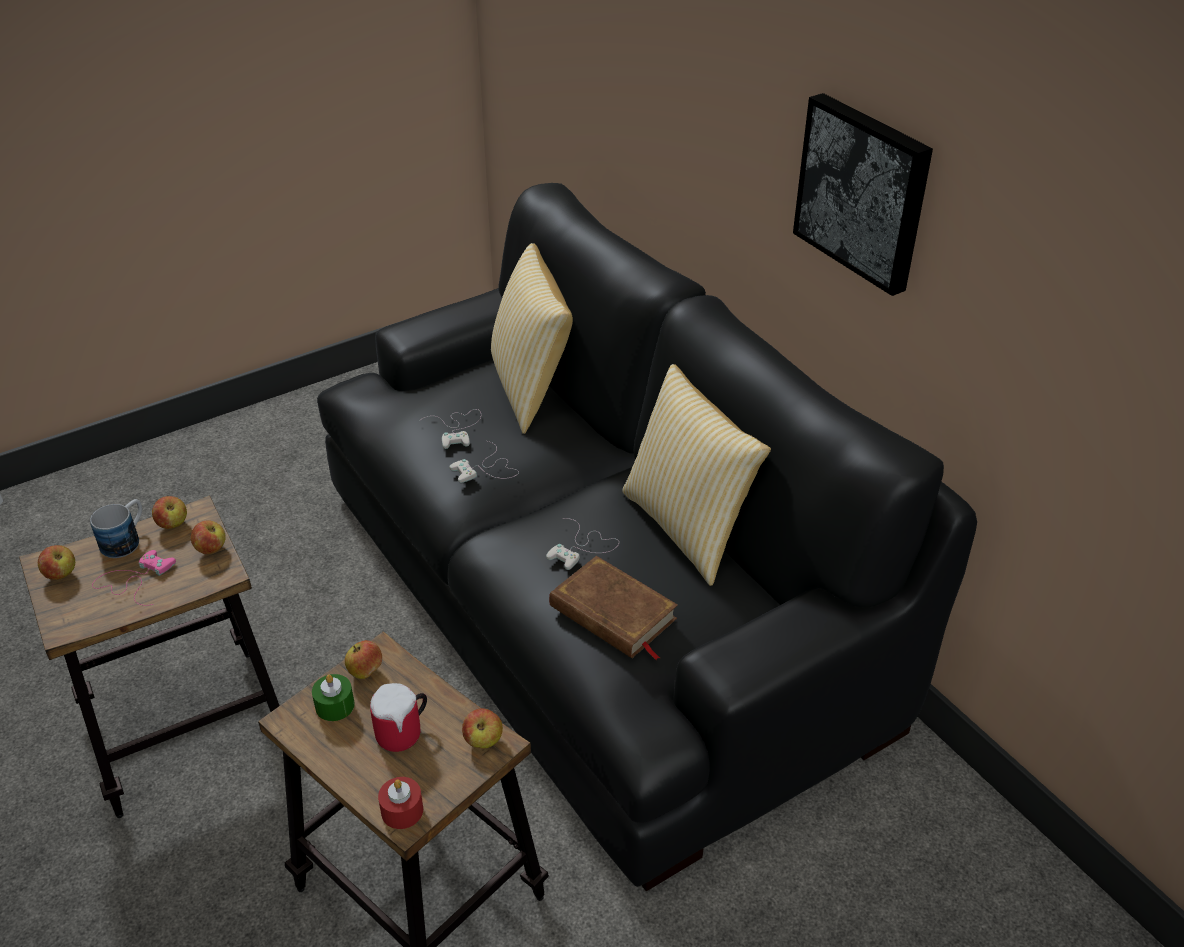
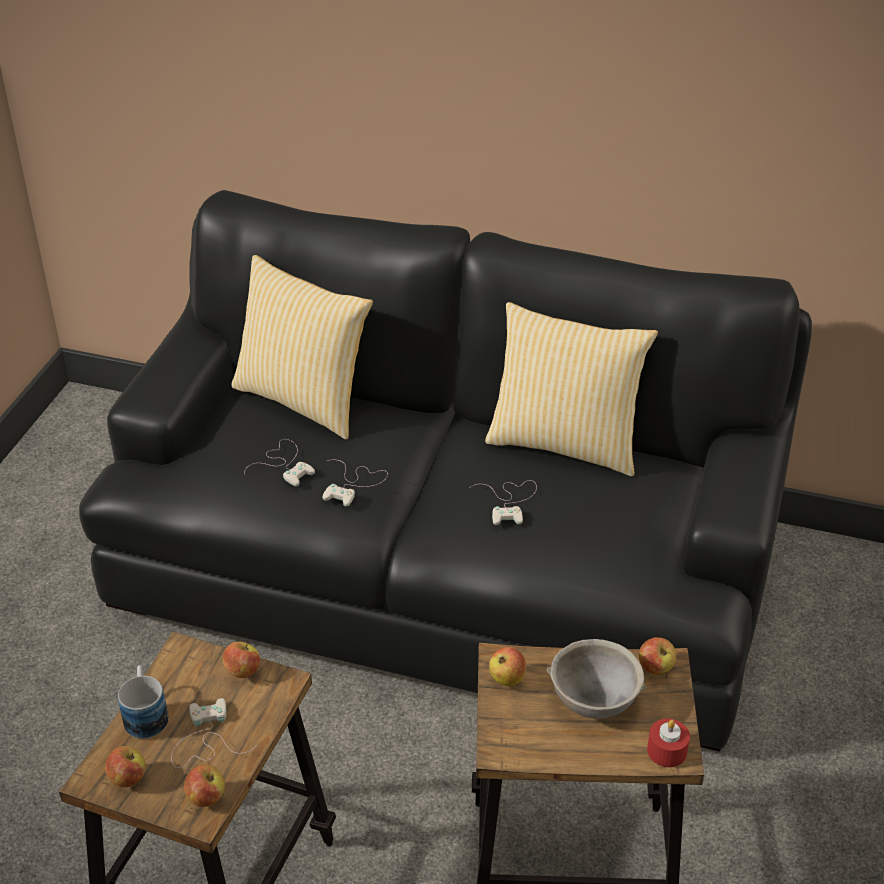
camera: 40 degrees left, 0 degrees up
(134, 580) = (205, 739): pink game controller -> white game controller
(173, 524) = (173, 674): apple -> apple (206, 797)
(335, 705) = (519, 717): green candle -> none
(405, 733) = (593, 701): mug -> grey bowl
(612, 613) = (592, 536): brown book -> none
(864, 191) = (635, 87): picture -> none

